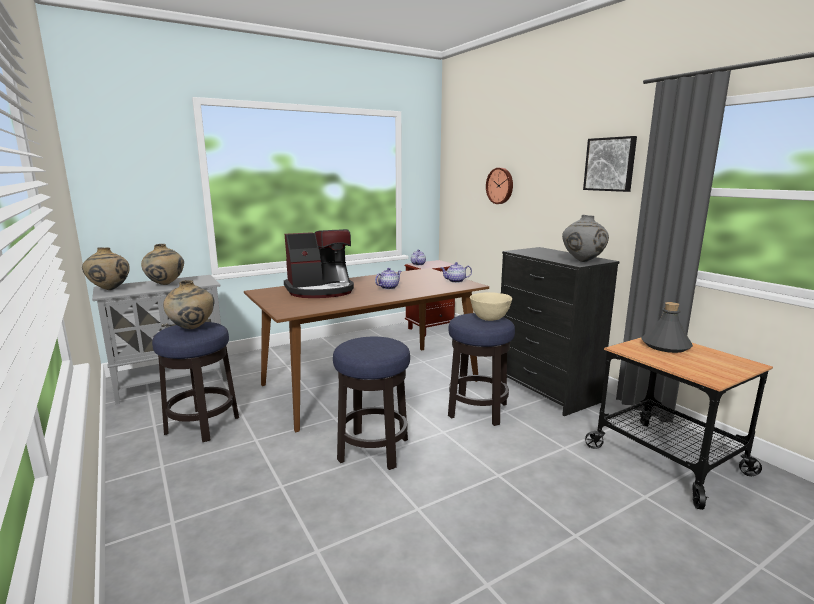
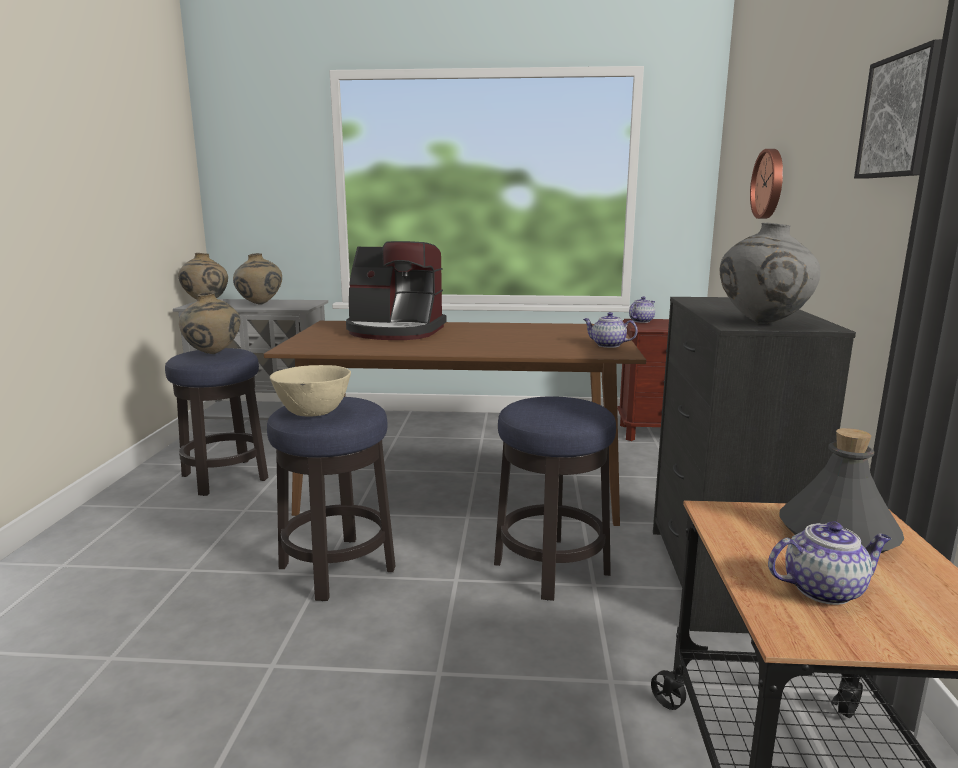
camera: 35 degrees right, 0 degrees up
(388, 287) = (487, 339): teapot -> teapot (824, 589)
(490, 318) = (573, 409): beige bowl -> beige bowl (313, 413)

